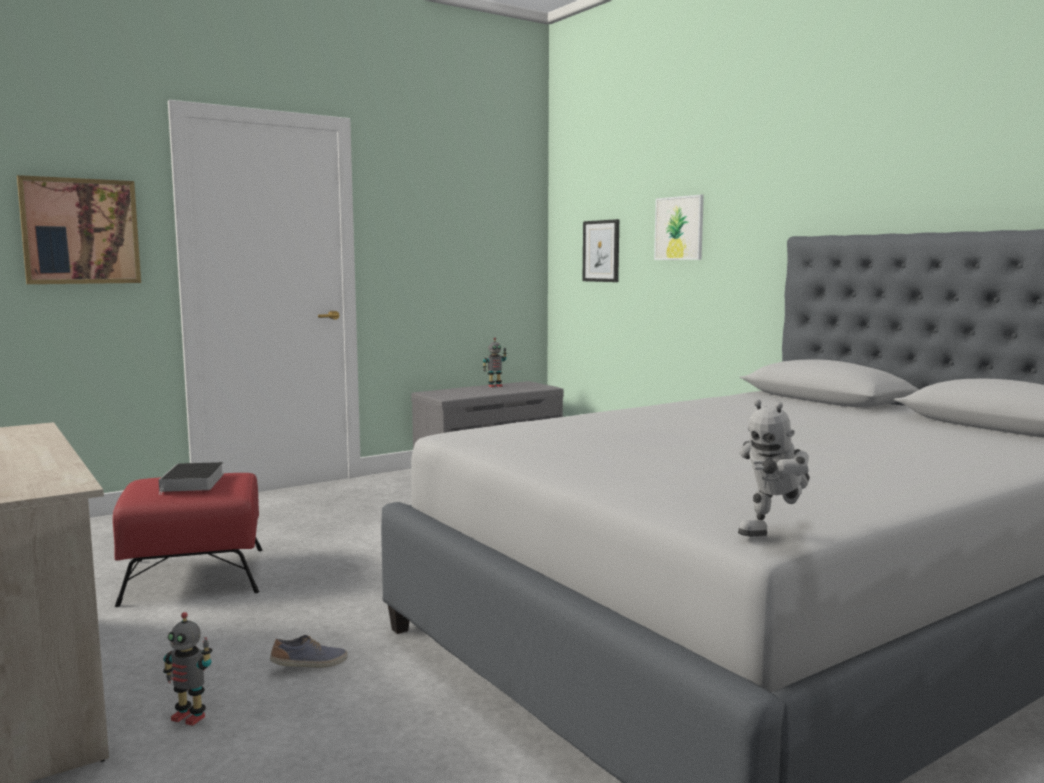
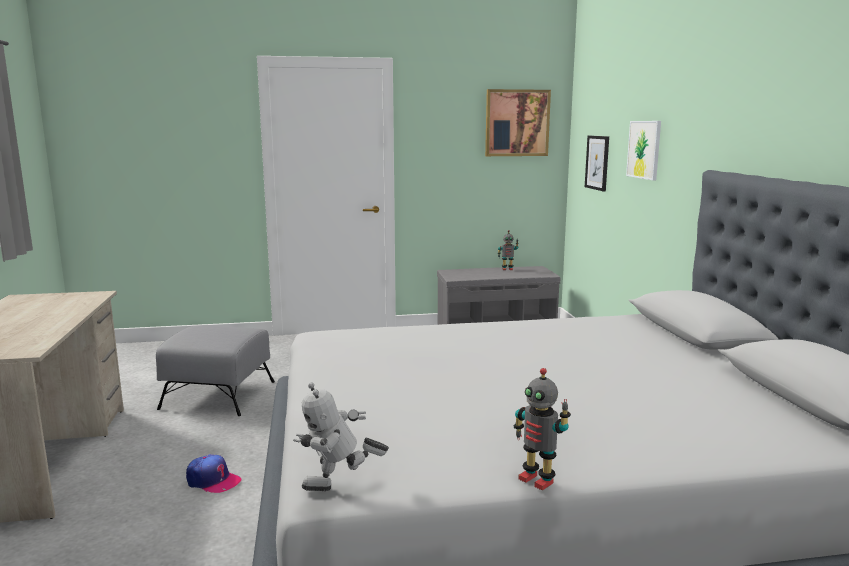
camera: 25 degrees right, 5 degrees up
(80, 231) = (199, 150): picture -> picture (517, 123)
(190, 717) = (117, 501): toy robot -> toy robot (537, 480)
(193, 482) = (213, 334): book -> none
(196, 576) = (219, 395): red ottoman -> grey ottoman
(310, 666) = (213, 481): shoe -> cap

